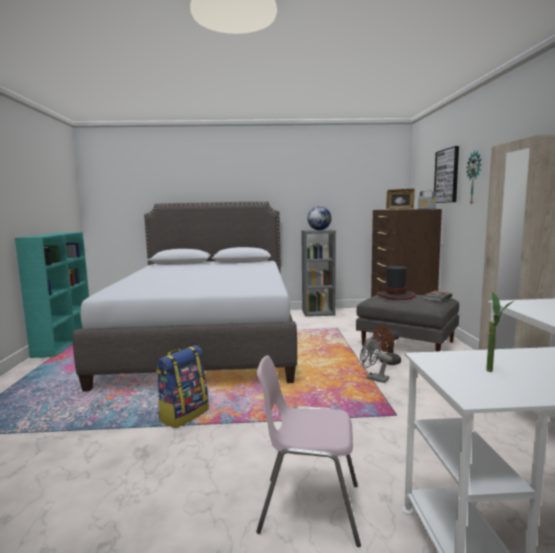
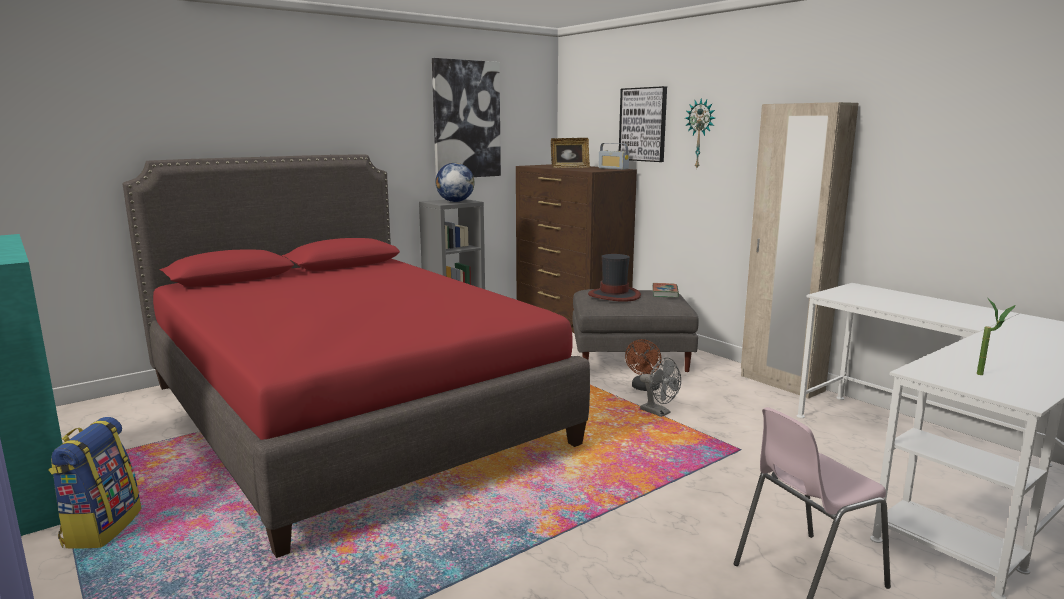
camera: 35 degrees left, 5 degrees up
(183, 415) = (511, 533): backpack -> backpack (101, 527)
(206, 340) = (349, 413): grey bed -> red bed
(338, 181) = (466, 119): none -> picture
(373, 378) = (659, 413): grey fan -> grey fan turned 135 degrees counterclockwise

